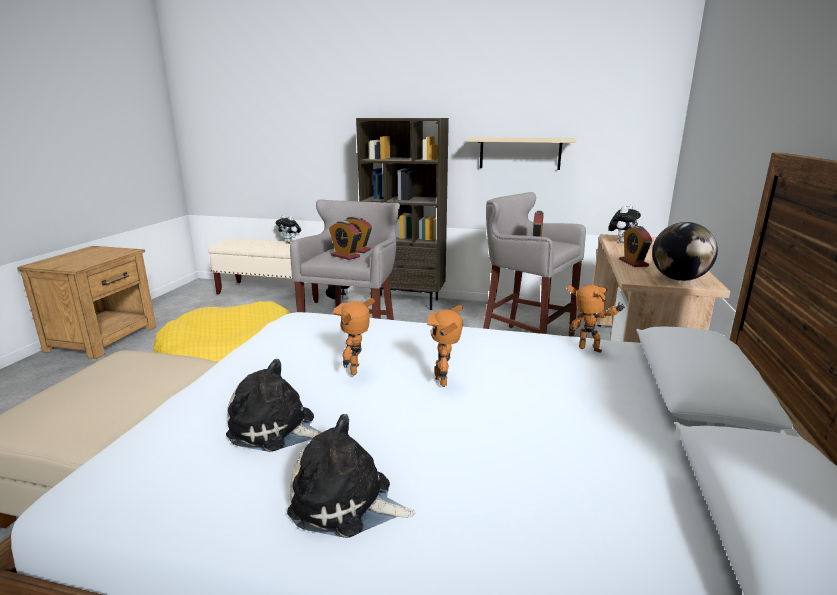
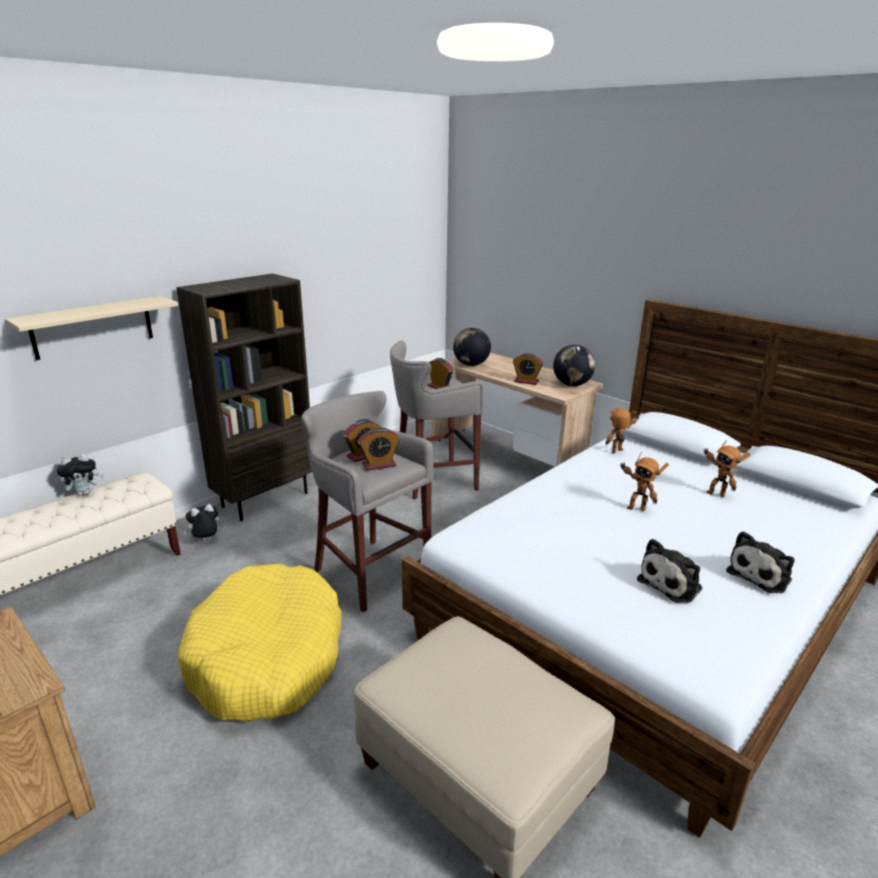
camera: 60 degrees left, 5 degrees up
(358, 370) = (602, 532): toy robot -> toy robot (715, 493)
(520, 153) = (340, 299): beige shelf -> beige shelf (93, 327)
(621, 241) = (471, 365): plush toy -> globe

